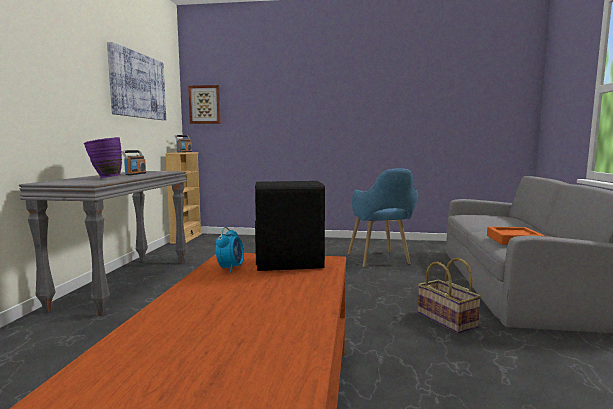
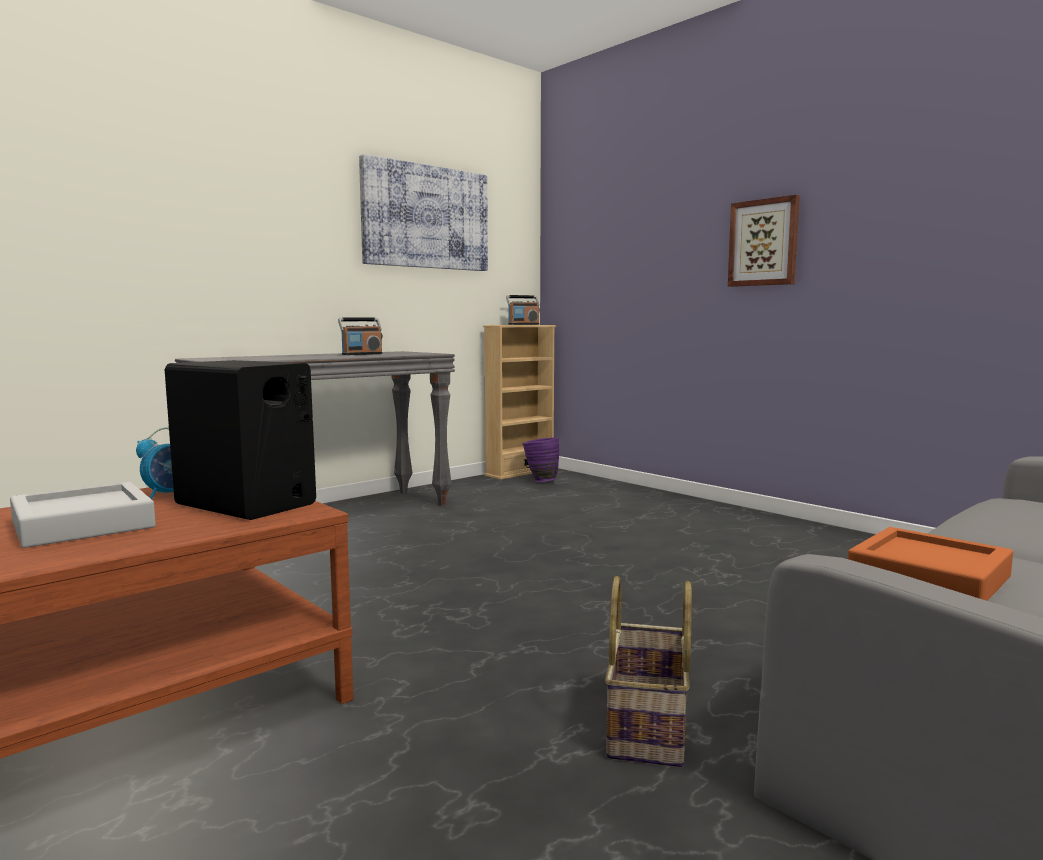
camera: 40 degrees right, 0 degrees up
(104, 178) = (289, 357): purple vase -> purple vase (540, 481)
(205, 104) = (570, 240): picture -> picture (764, 243)
(255, 290) = (83, 525): none -> grey tray
(381, 262) = (768, 578): blue armchair -> none

